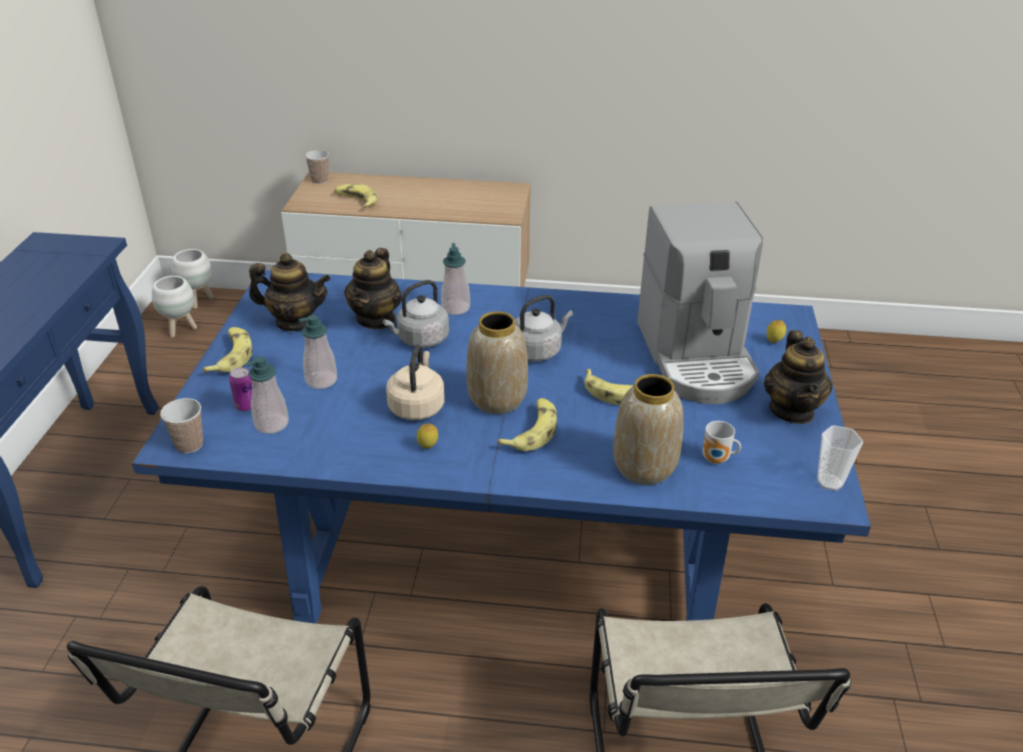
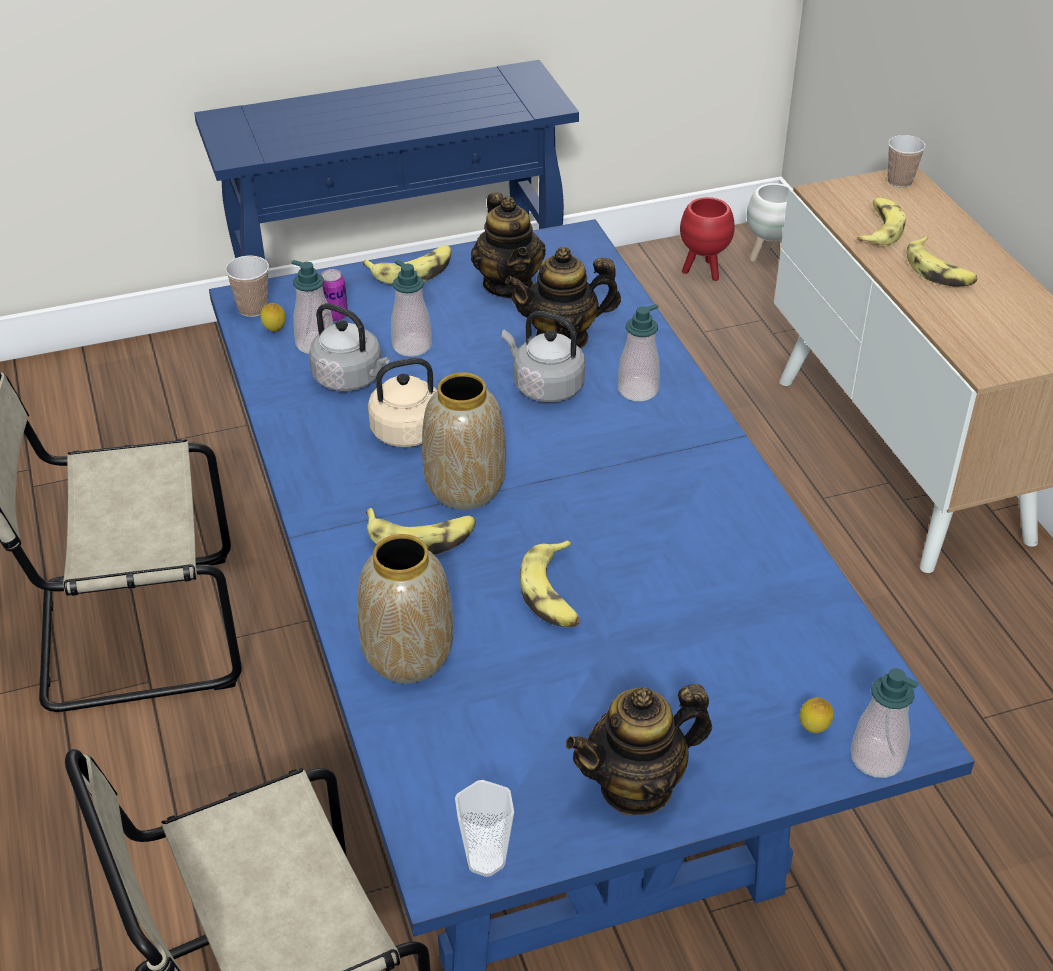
camera: 65 degrees right, 5 degrees up
(181, 329) = (703, 271): white planter -> red planter
(413, 199) = (939, 271): none -> banana
(428, 447) = (341, 465): lemon -> lemon (275, 331)
(537, 351) = (596, 490): grey kettle -> grey kettle (351, 379)
(696, 357) = (699, 649): coffee machine -> none
(717, 460) = (465, 725): mug -> none
(801, 330) = (876, 758): none -> soap dispenser

